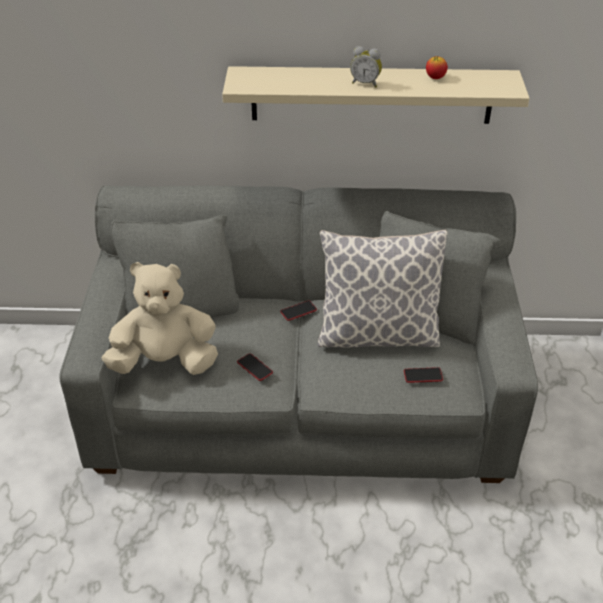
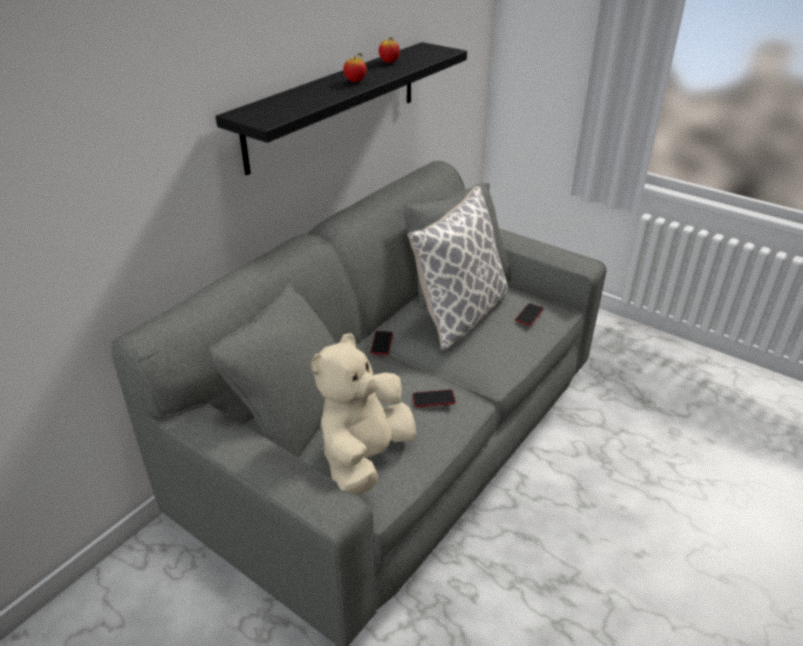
camera: 55 degrees left, 5 degrees down
(365, 83) = (355, 81): alarm clock -> apple
(371, 95) = (335, 104): beige shelf -> black shelf

